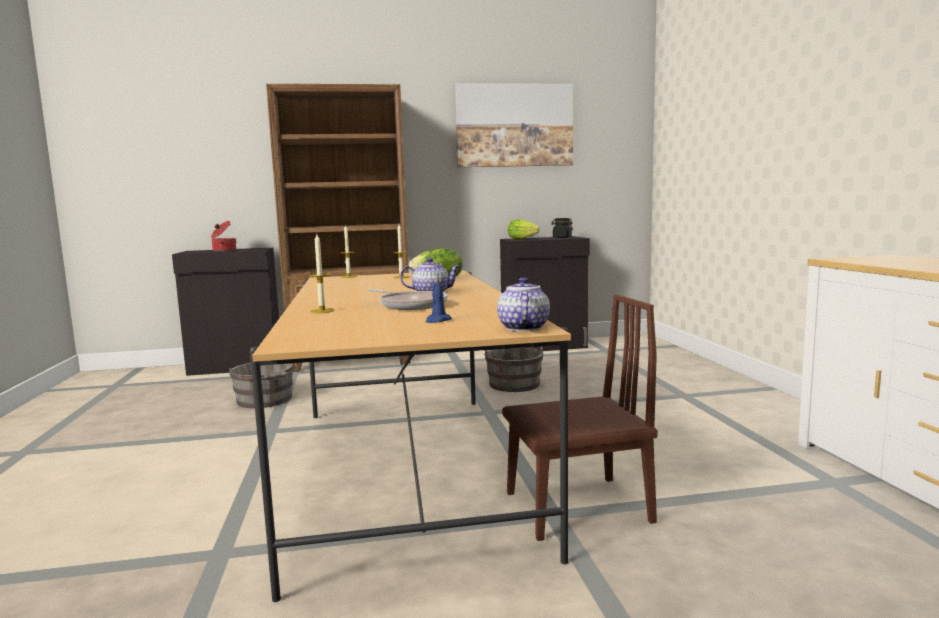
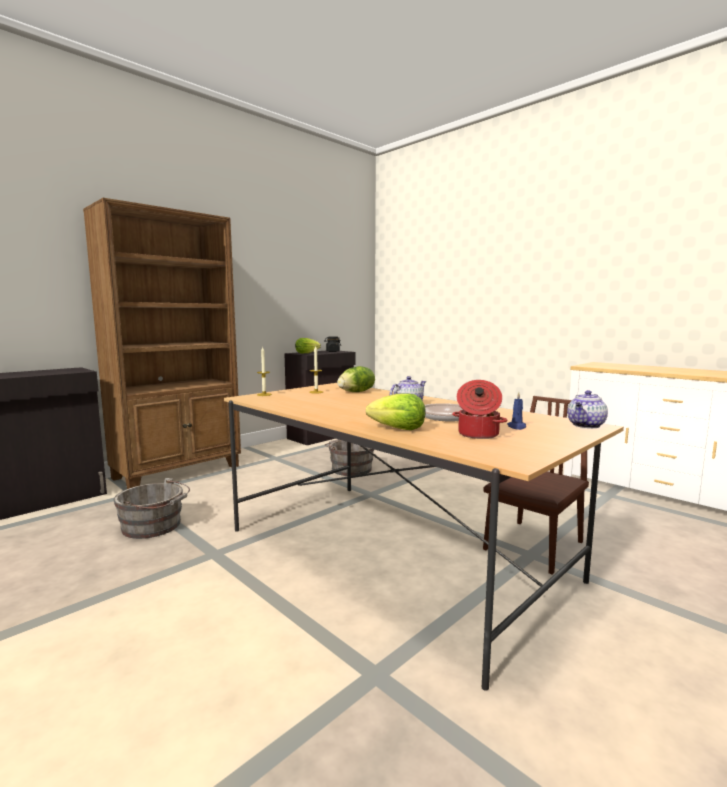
camera: 35 degrees left, 0 degrees up
(223, 250) = (37, 373): cooking pot -> cooking pot (477, 434)
(322, 311) = (398, 429): candle -> lettuce
(514, 125) = (292, 262): picture -> none
(522, 327) = (586, 425): teapot -> teapot turned 105 degrees counterclockwise

